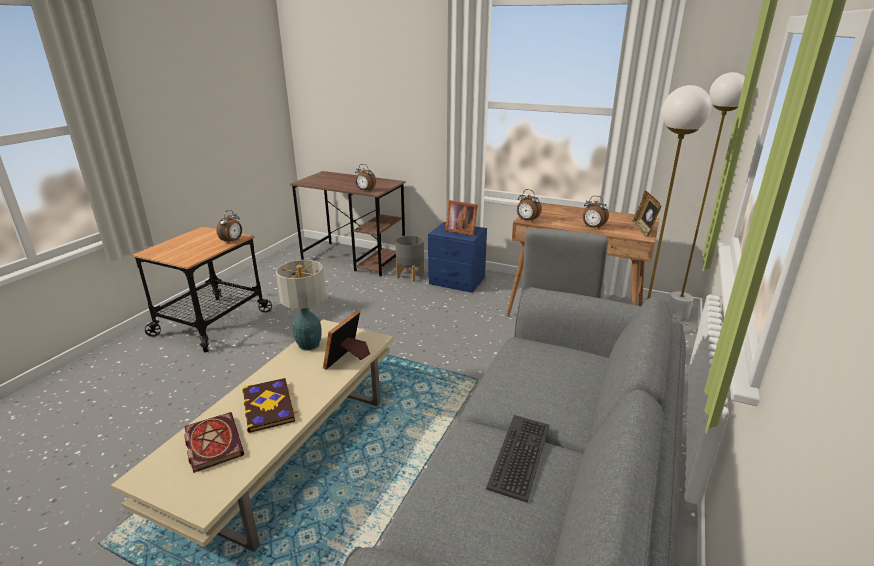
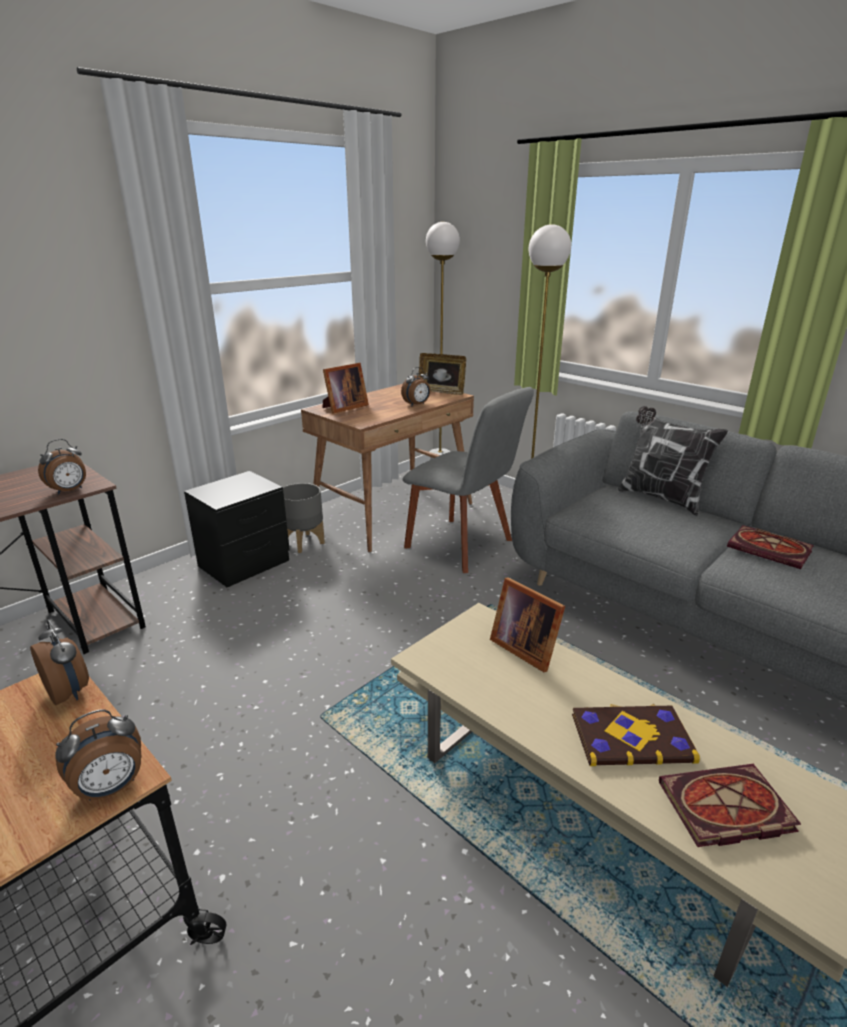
camera: 70 degrees left, 0 degrees up
(308, 345) = (469, 681): table lamp -> none
(410, 275) = (179, 598): grey planter -> grey planter (303, 542)
(457, 281) = (244, 564): blue nightstand -> black nightstand
(460, 231) = (237, 487): picture frame -> picture frame (343, 408)
(520, 456) = (771, 550): keyboard -> book
(527, 220) = (364, 423): alarm clock -> alarm clock (111, 788)
(599, 386) = (660, 498): none -> pillow

